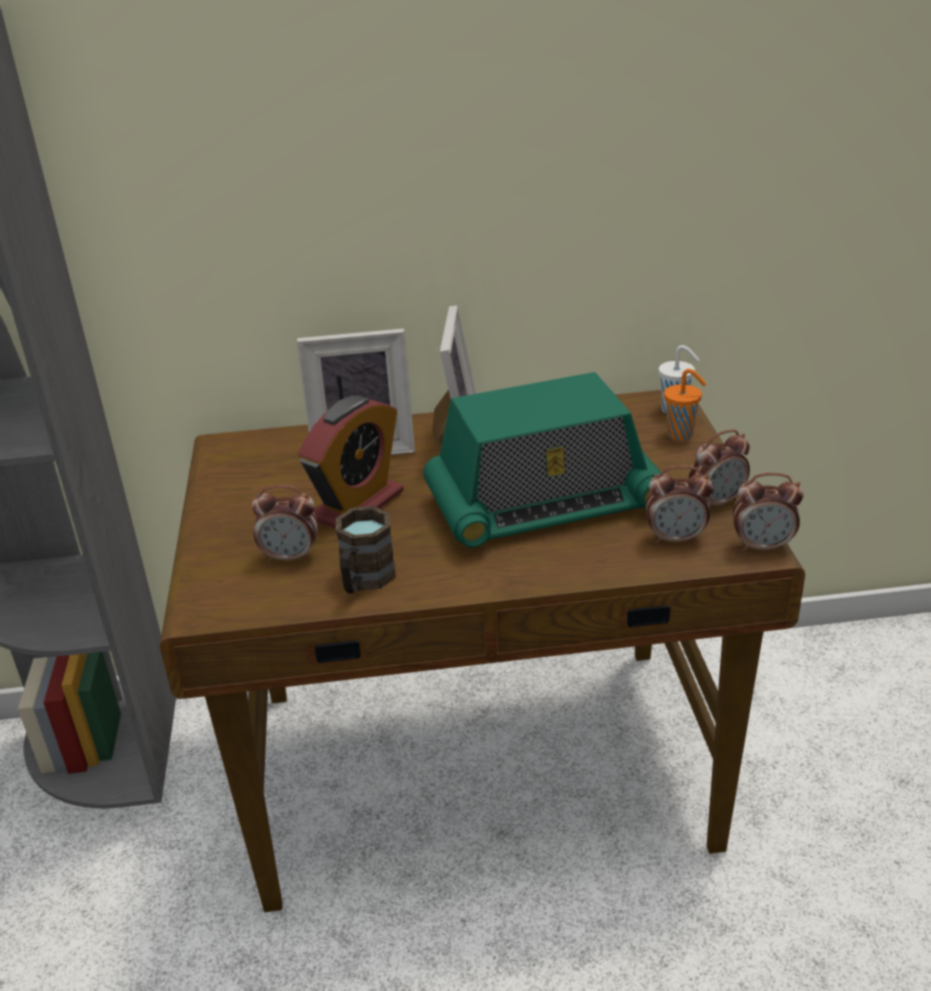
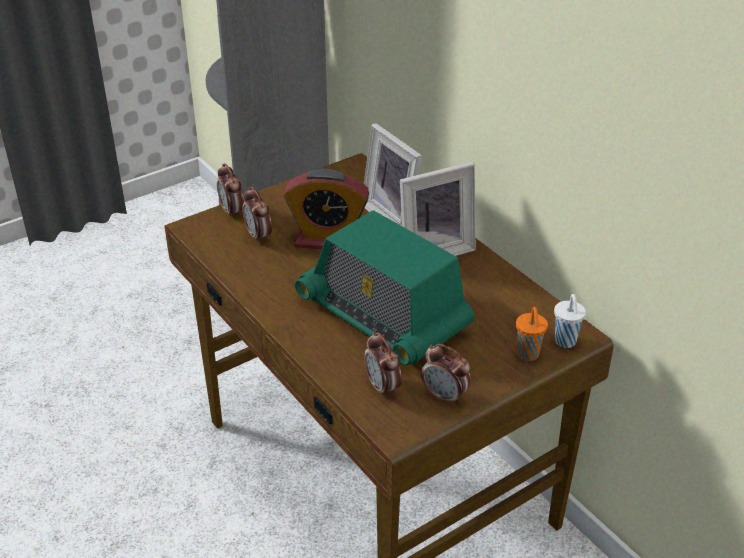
camera: 60 degrees right, 5 degrees up
(364, 581) = (252, 271): brown mug -> none
(762, 547) = (401, 433): alarm clock -> alarm clock (232, 212)

